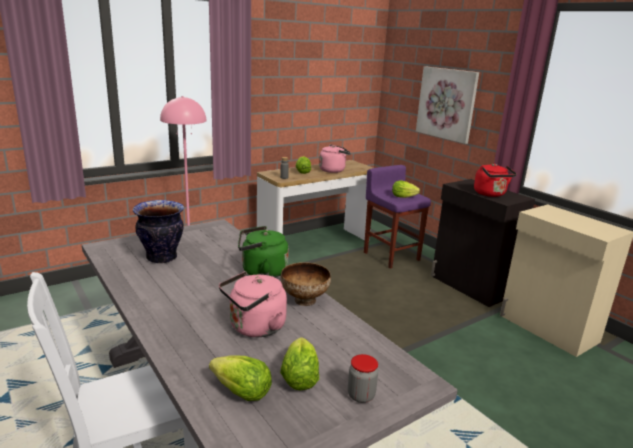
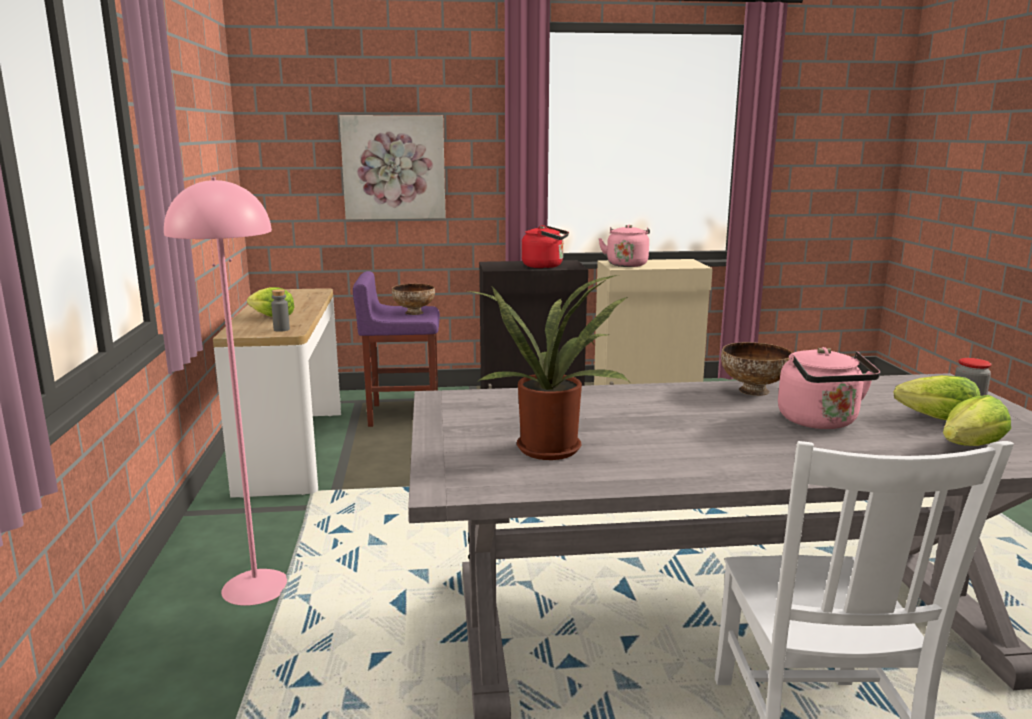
camera: 60 degrees left, 5 degrees down
(162, 258) = (551, 446): vase -> potted plant
(261, 272) = (655, 398): green kettle -> none
(333, 170) = (297, 304): pink kettle -> pink kettle (626, 264)
(403, 197) = (413, 313): lettuce -> bowl

